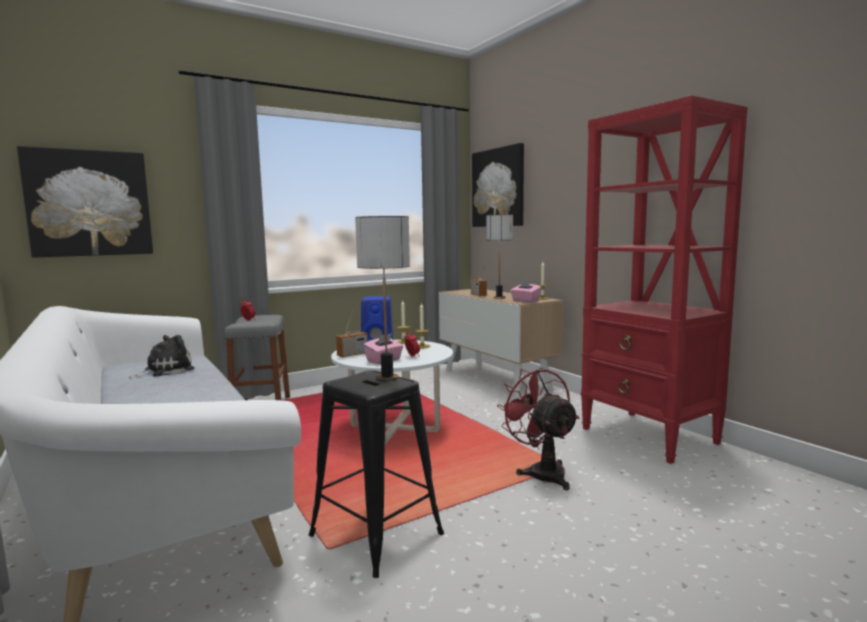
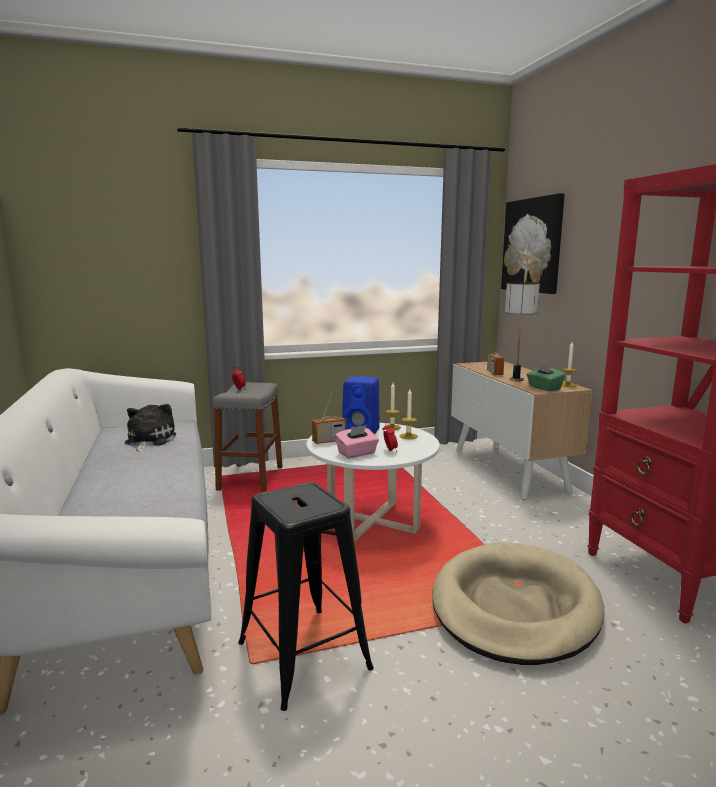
camera: 15 degrees right, 5 degrees up
(89, 203) = (95, 267): picture -> none
(165, 370) = (148, 441): plush toy -> plush toy turned 60 degrees counterclockwise
(386, 378) = (319, 497): table lamp -> none
(525, 301) = (544, 388): pink tissue box -> green tissue box
(541, 472) = (514, 607): red fan -> beige dog bed

